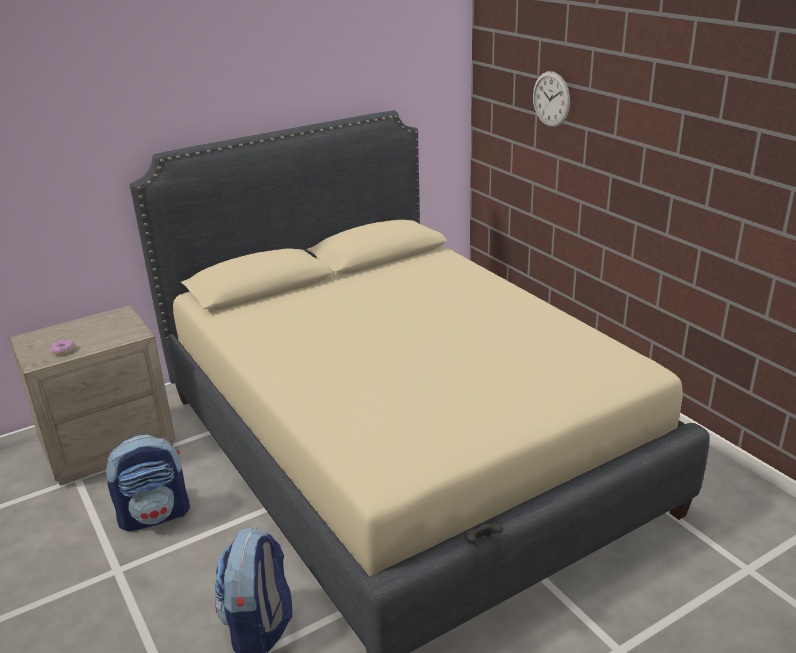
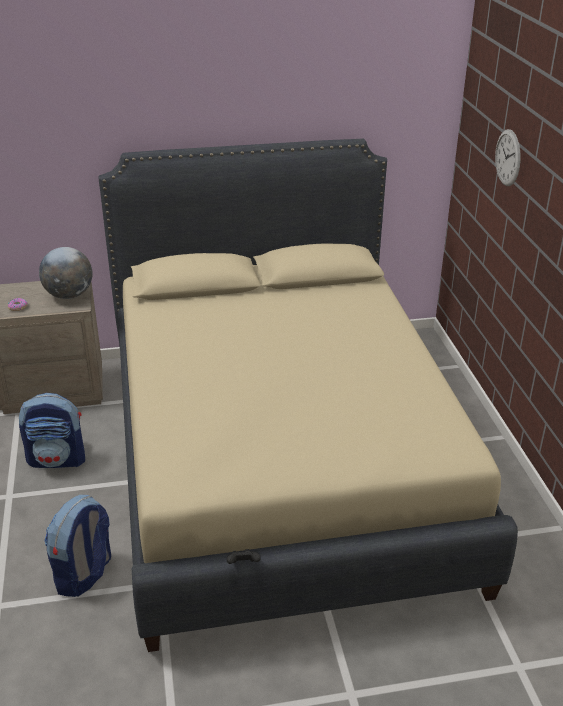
camera: 20 degrees right, 5 degrees up
(118, 327) = (69, 295): none -> globe

